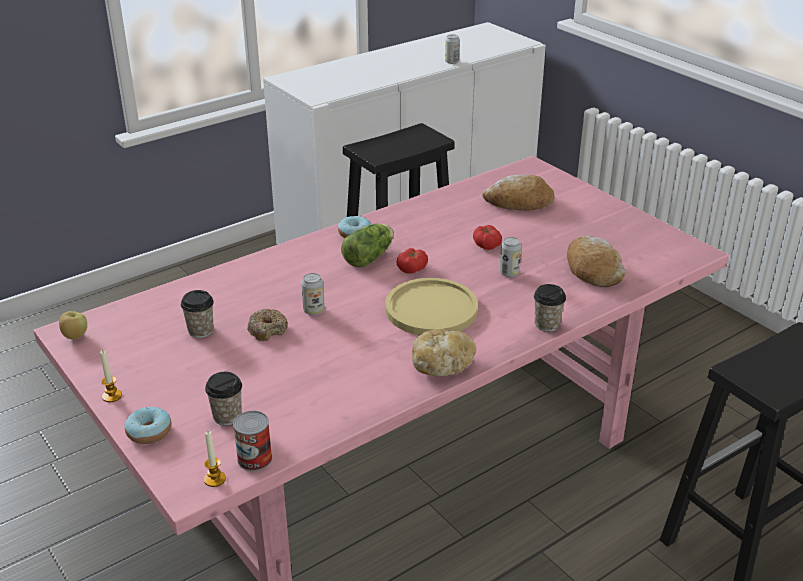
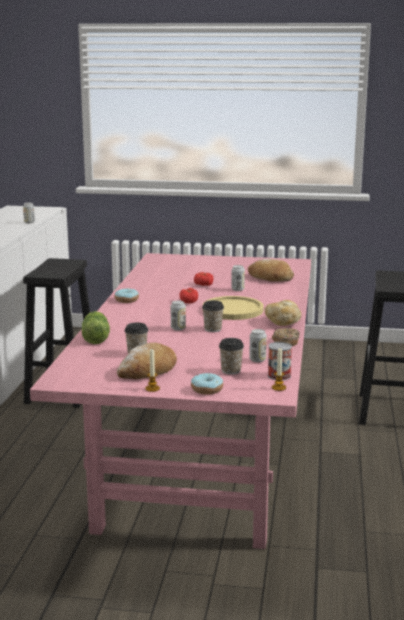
camera: 45 degrees left, 15 degrees down
(75, 336) = (67, 381): apple -> none
(268, 330) = (172, 341): donut -> donut (286, 342)
(286, 416) = (257, 360): none -> can
(370, 256) = (157, 304): lettuce -> lettuce (96, 338)
(519, 203) = (183, 268): bread -> bread (148, 371)
(547, 324) = (293, 298): cup -> cup (213, 329)

